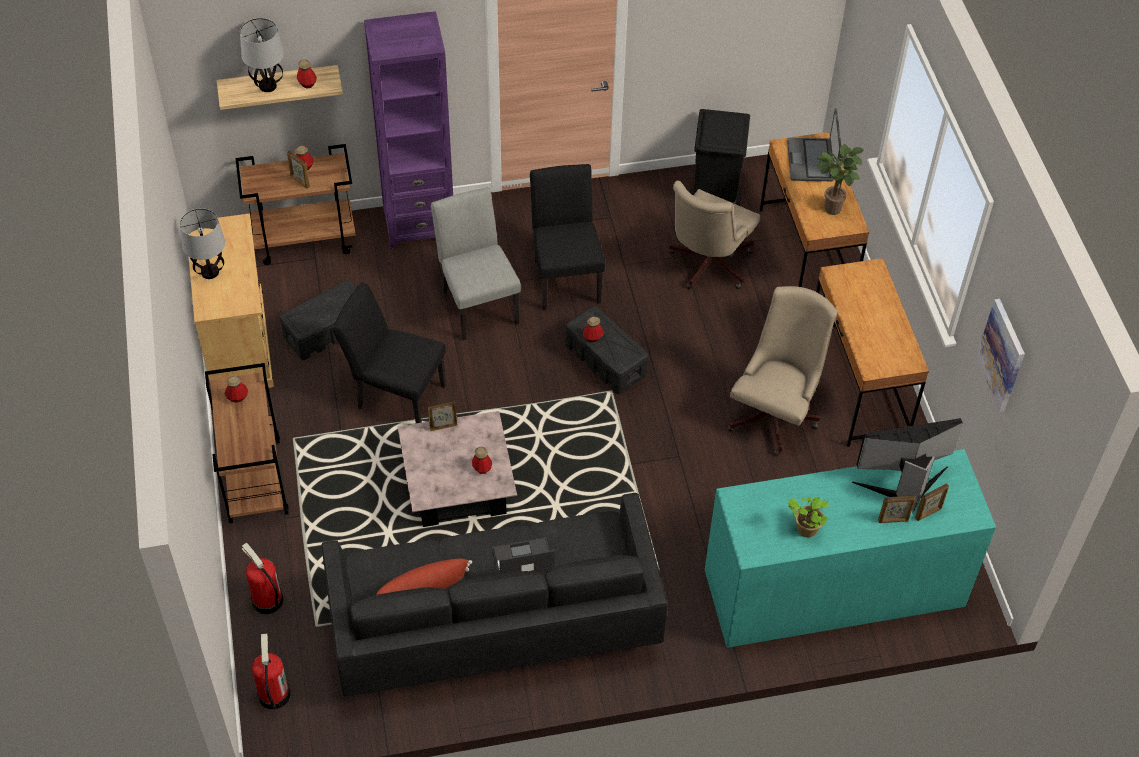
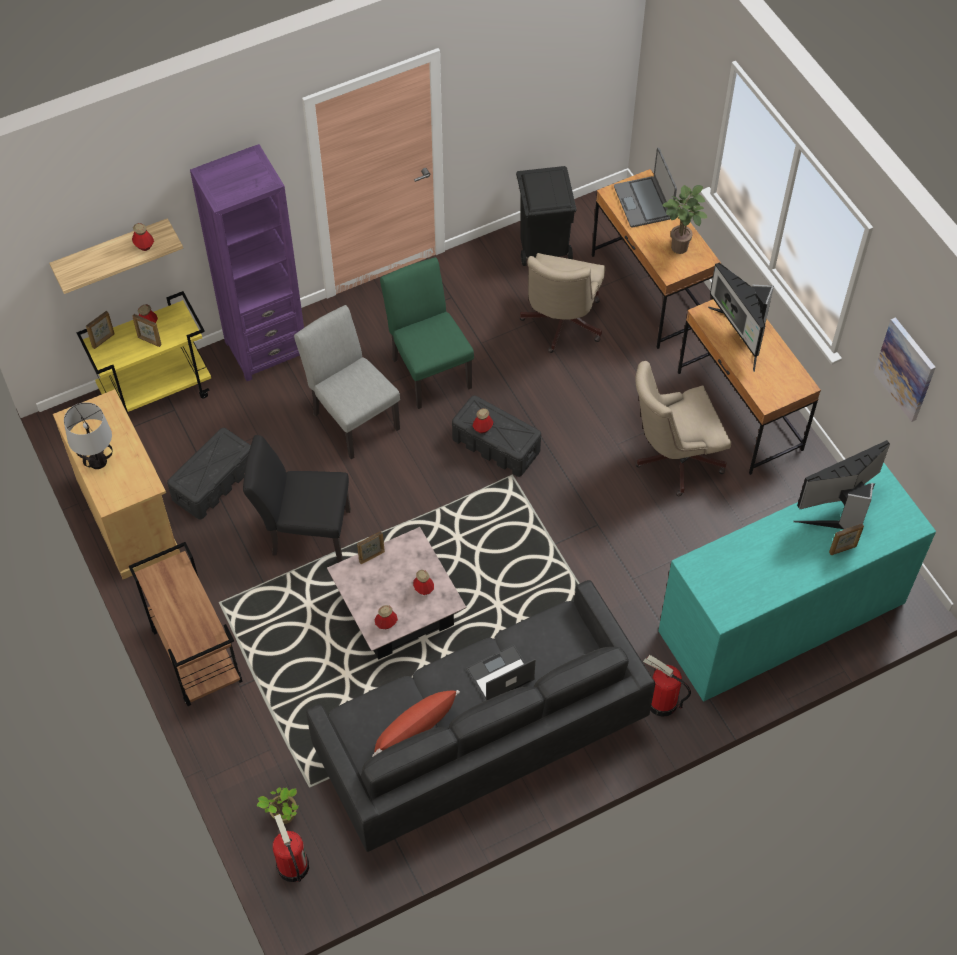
camera: 15 degrees left, 5 degrees up
(237, 397) = (169, 583): bottle -> bottle (386, 623)
(267, 86) = (104, 258): table lamp -> none
(267, 600) = (252, 774): fire extinguisher -> fire extinguisher (661, 702)
(305, 239) = (157, 392): brown cart -> yellow cart
(565, 276) = (428, 368): black chair -> green chair
(775, 413) = (673, 458): beige office chair -> beige office chair turned 120 degrees counterclockwise
(805, 529) = (766, 579): potted plant -> potted plant (283, 815)
(866, 302) = (741, 334): none -> monitor
(928, 513) = (872, 534): picture frame -> picture frame (103, 340)

